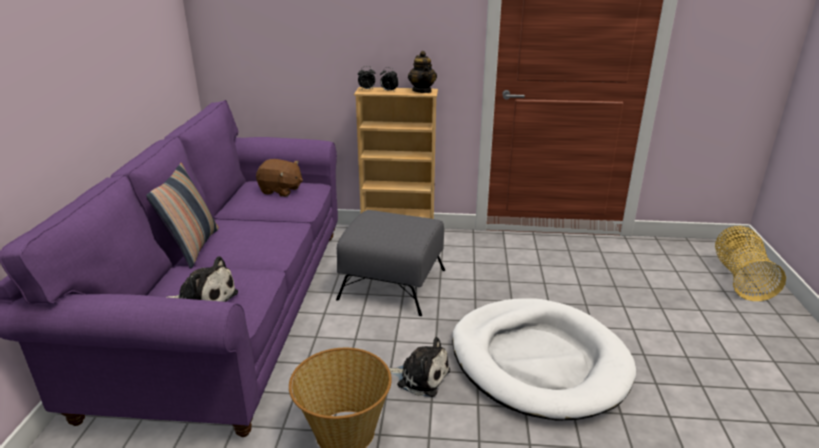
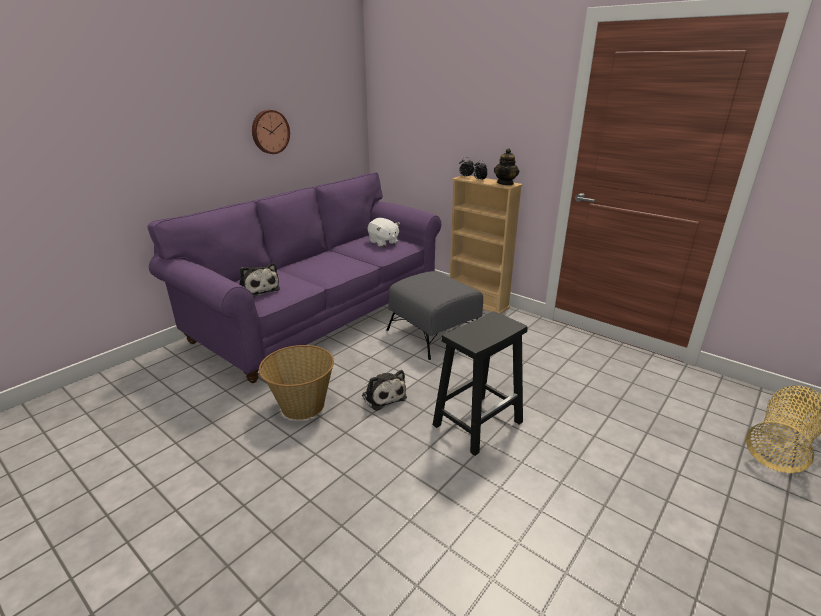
camera: 35 degrees right, 0 degrees up
(98, 64) = (269, 132): none -> wall clock
(193, 247) = (295, 261): pillow -> none
(281, 190) = (383, 242): brown plush toy -> white plush toy
(538, 361) = (478, 423): white dog bed -> black stool

